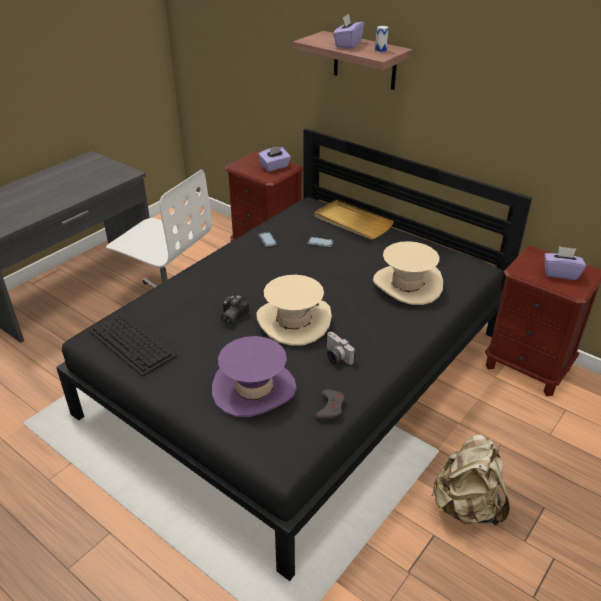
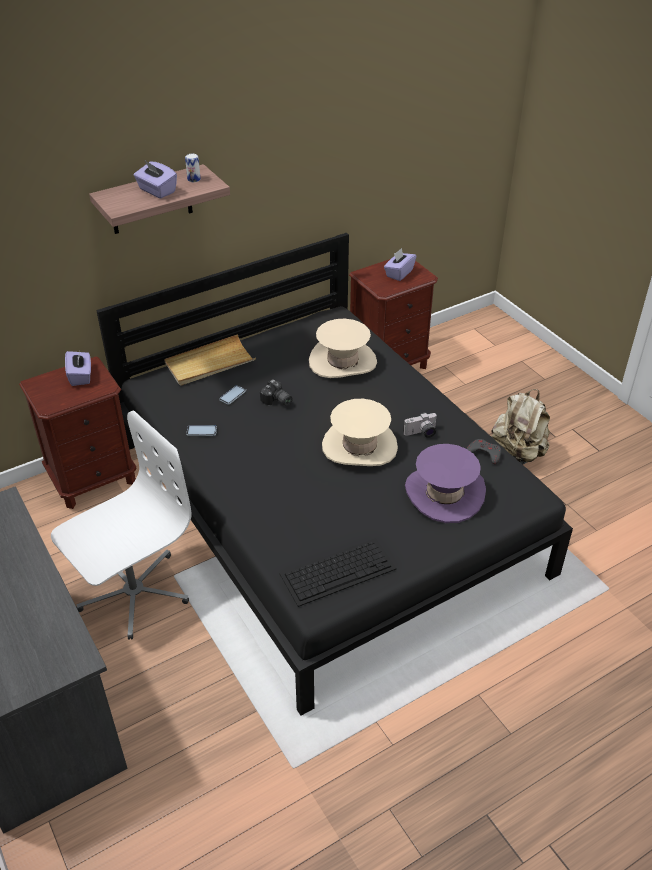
camera: 70 degrees left, 5 degrees up
(231, 316) = (328, 487): camera -> camera (277, 401)

